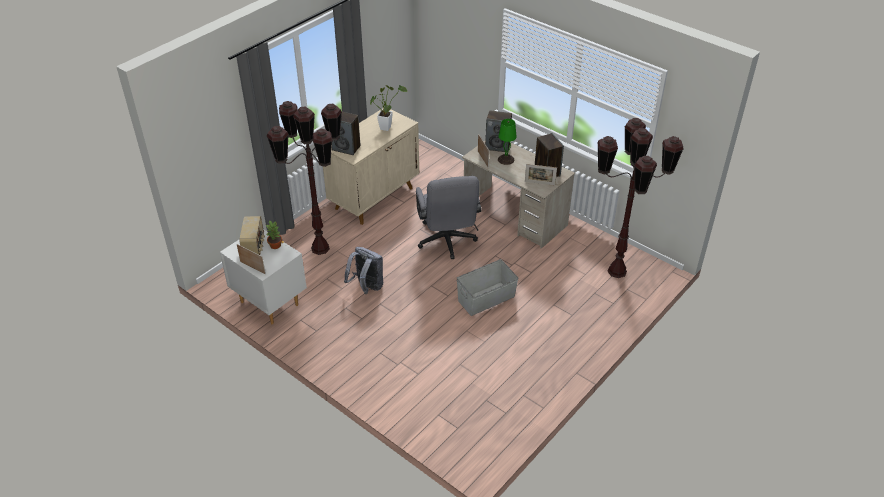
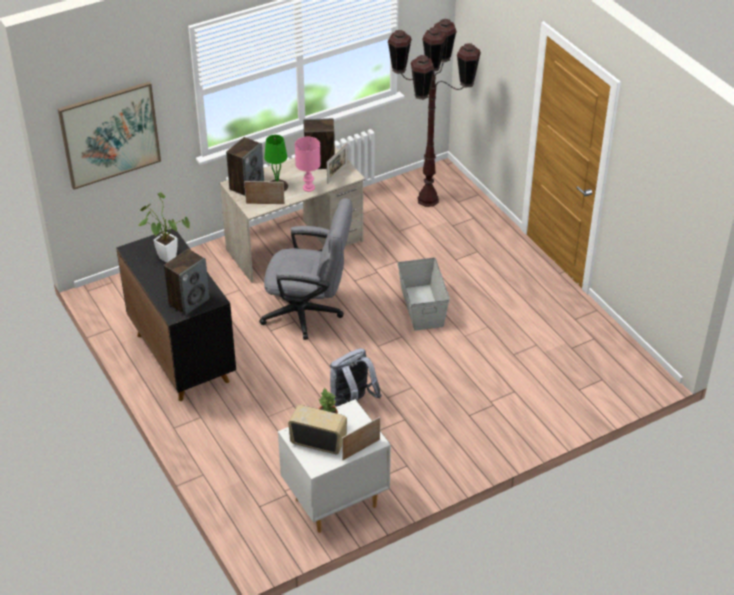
camera: 70 degrees left, 0 degrees up
(320, 248) = (253, 431): brown floor lamp -> none
(374, 198) = (182, 357): beige cabinet -> black cabinet
(446, 50) = (110, 134): none -> picture
(513, 174) = (308, 188): none -> pink table lamp

